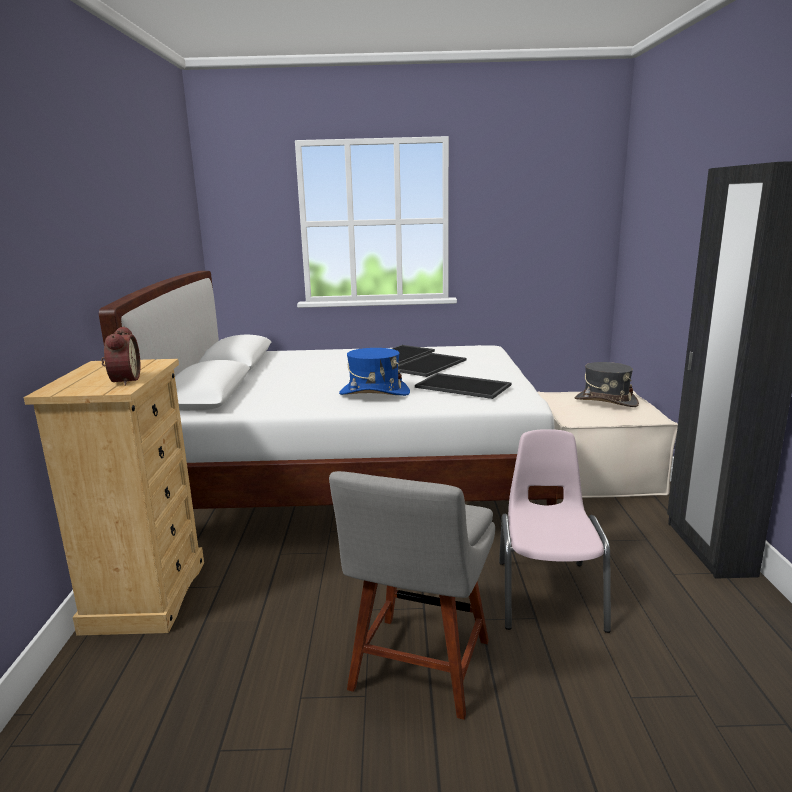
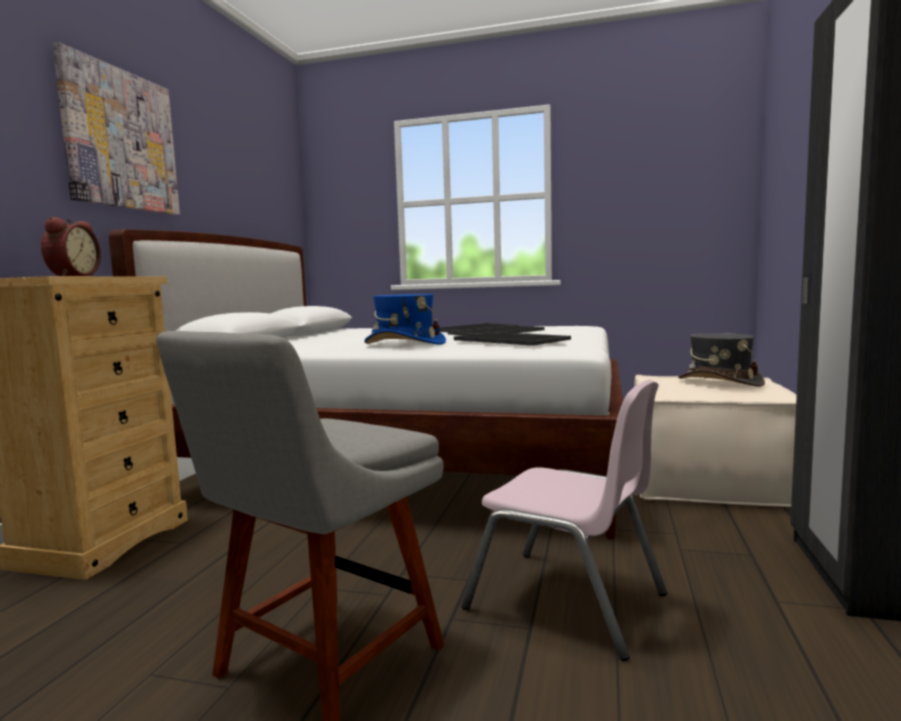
camera: 15 degrees right, 10 degrees down
(89, 212) = (120, 139): none -> picture
(548, 594) = (567, 601): pink chair -> pink chair turned 105 degrees clockwise

